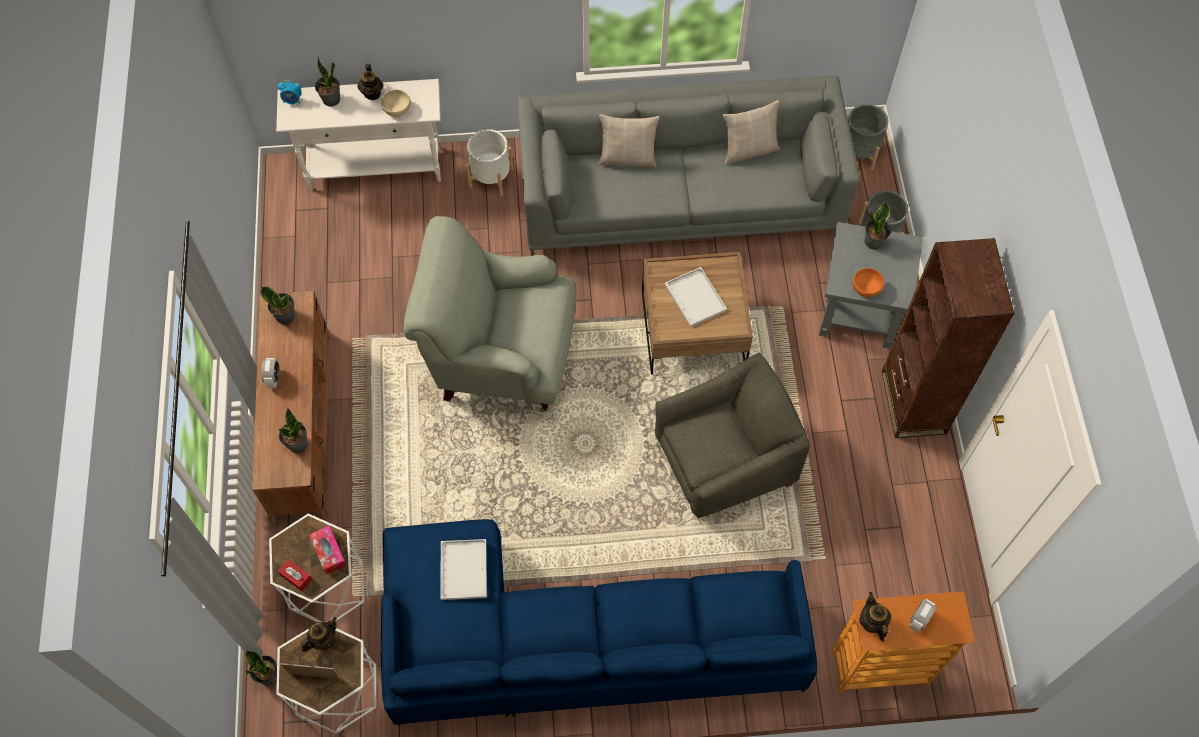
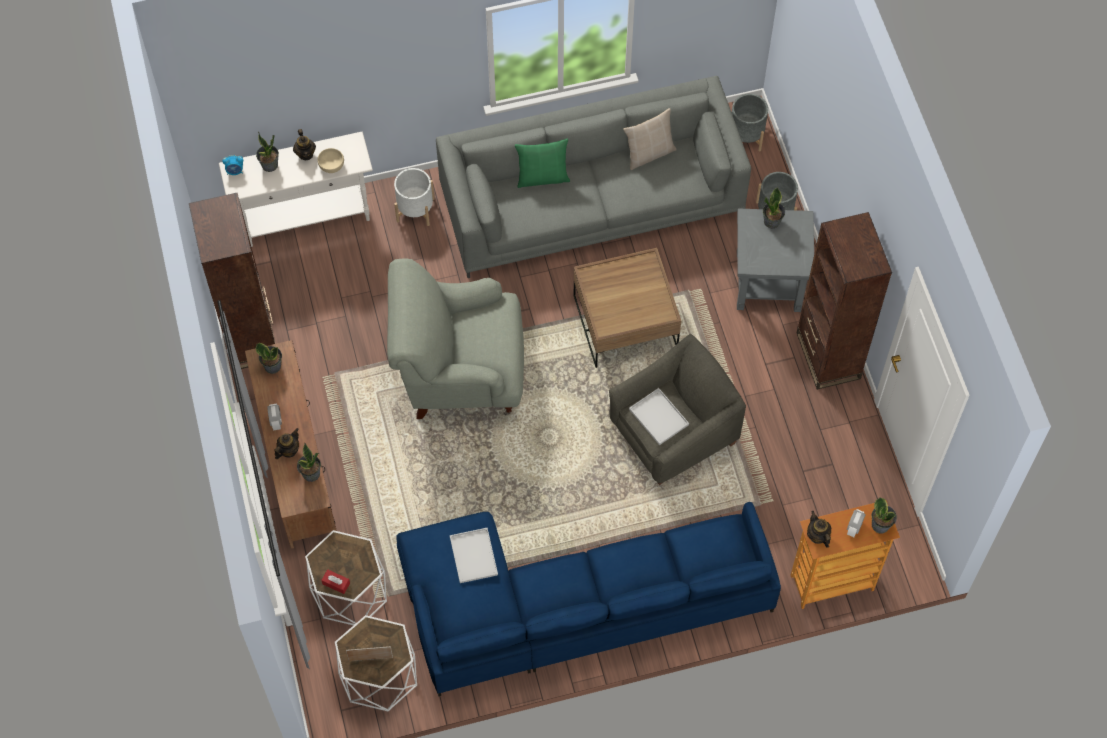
camera: 10 degrees left, 0 degrees up
(269, 675) = (319, 674): potted plant -> potted plant (880, 525)
(286, 283) = (250, 337): none -> brown bookcase
(323, 640) = (371, 629): teapot -> teapot (288, 450)
(329, 552) = (358, 558): tissue box -> none
(627, 158) = (542, 177): beige pillow -> green pillow
(694, 297) = (624, 293): white tray -> white tray (657, 416)
(866, 287) = (772, 263): orange bowl -> none

